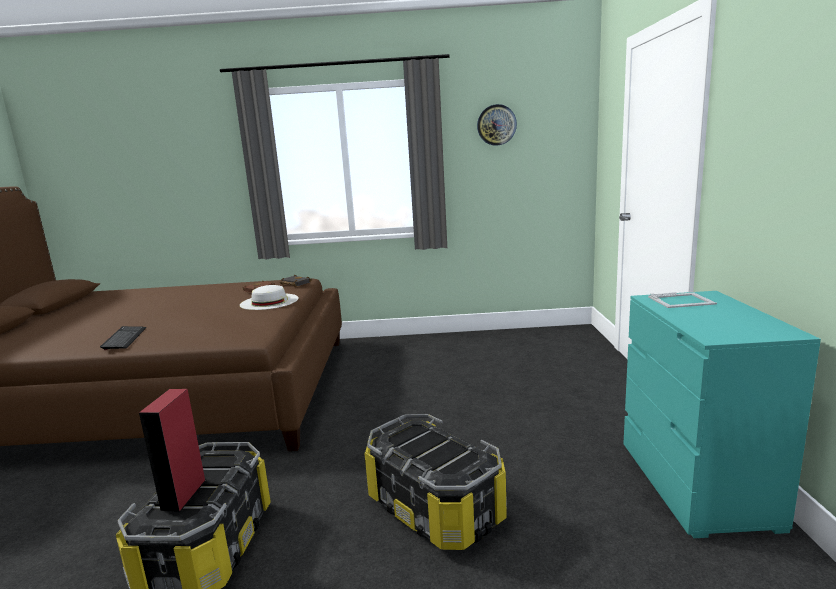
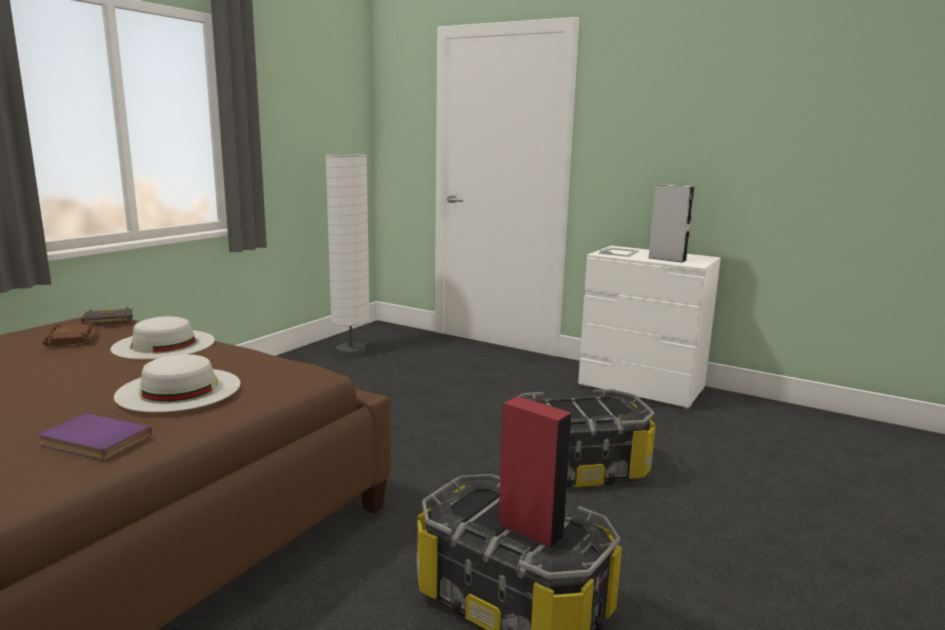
camera: 60 degrees left, 0 degrees up
(124, 338) = (92, 441): keyboard -> purple book
(195, 326) = (179, 389): none -> white hat
(496, 125) = (296, 93): wall clock -> none
(514, 343) = (351, 352): none -> white floor lamp
(696, 485) = (642, 388): turquoise dresser -> white dresser
(706, 321) = (667, 259): none -> grey speaker

